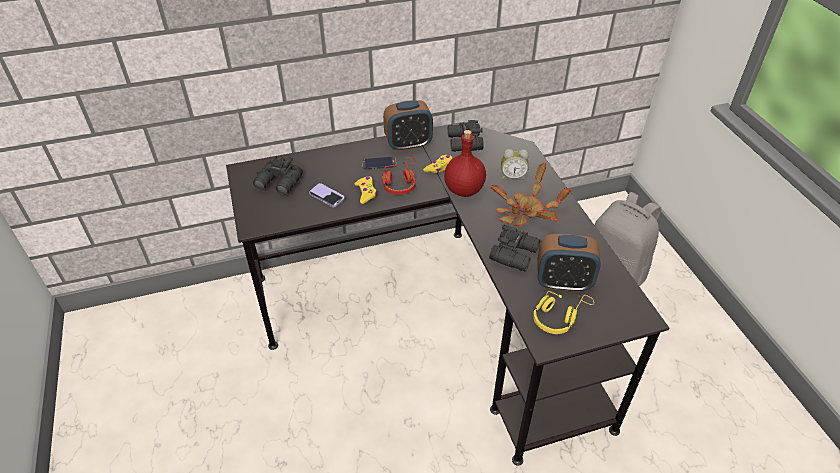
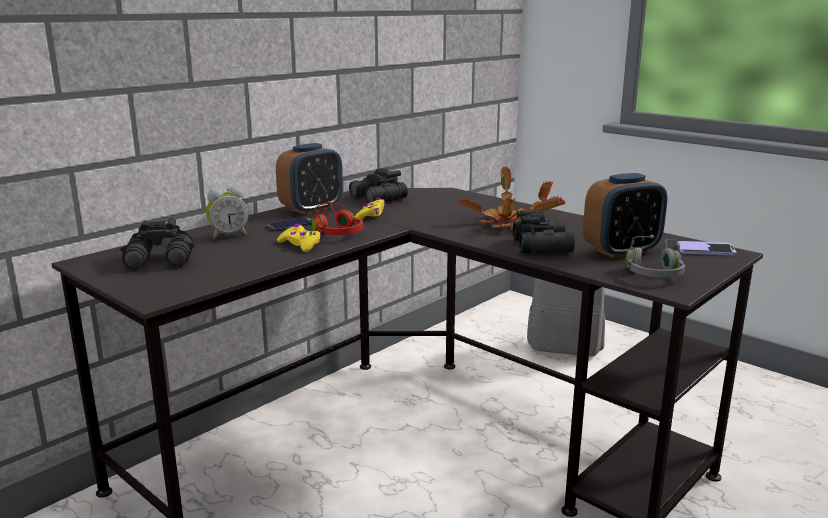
camera: 30 degrees left, 25 degrees down
(326, 196) = (247, 256): phone -> phone (705, 250)
(463, 189) = (420, 222): red bottle -> none
(512, 177) = (463, 207): alarm clock -> alarm clock (228, 235)
(559, 317) = (655, 271): yellow headphones -> grey headphones

